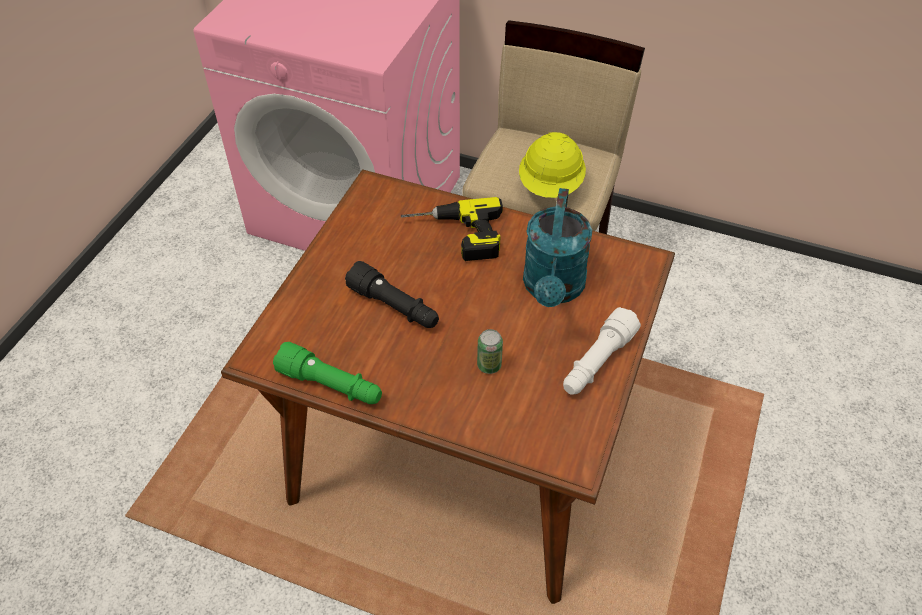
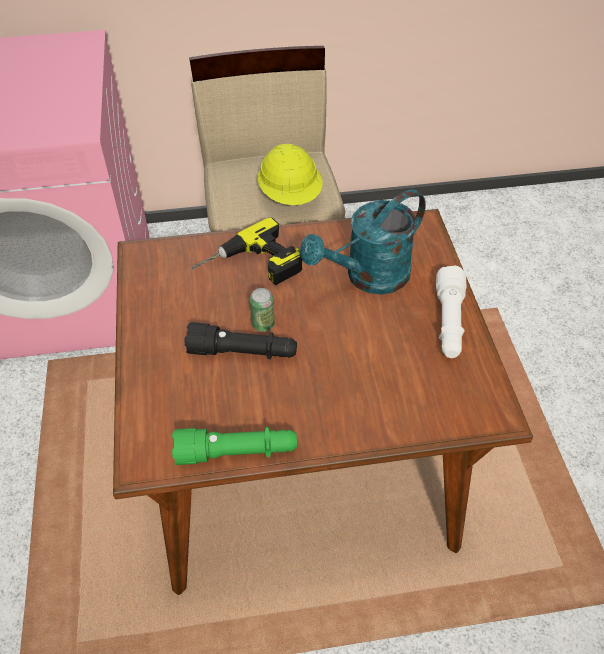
camera: 30 degrees left, 0 degrees up
(489, 365) = (364, 366): can -> can (263, 324)
(553, 289) = (368, 277): turquoise watering can -> turquoise watering can turned 75 degrees clockwise

